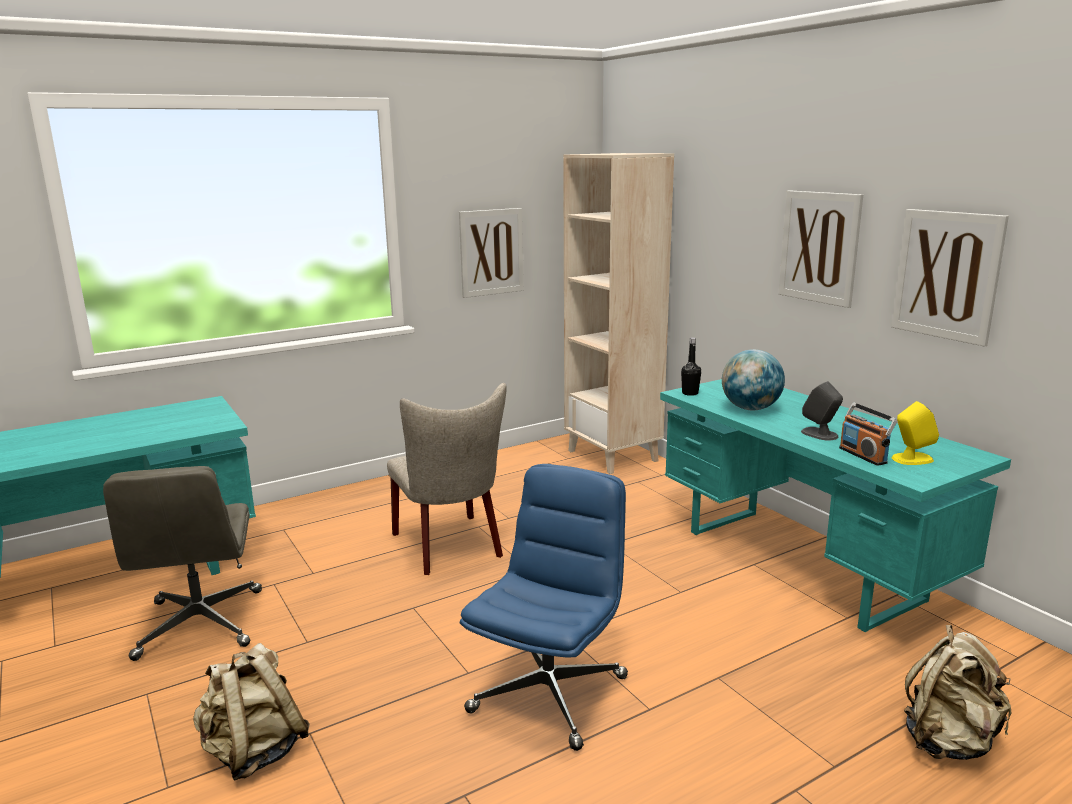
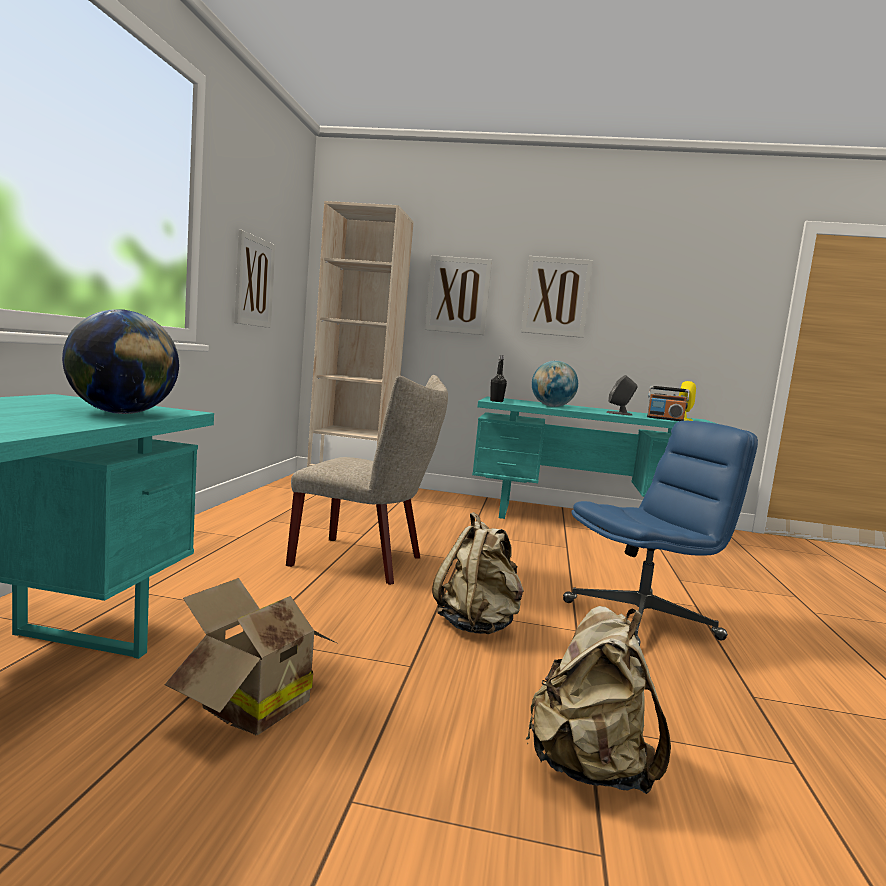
camera: 50 degrees left, 10 degrees down
(183, 428) = (121, 413): none -> globe
(200, 625) = (248, 706): grey office chair -> cardboard box
(549, 693) = (641, 620): blue office chair -> blue office chair turned 90 degrees clockwise
(947, 275) = (654, 312): picture -> picture (458, 295)
(949, 741) = (791, 571): beige backpack -> beige backpack (477, 625)

